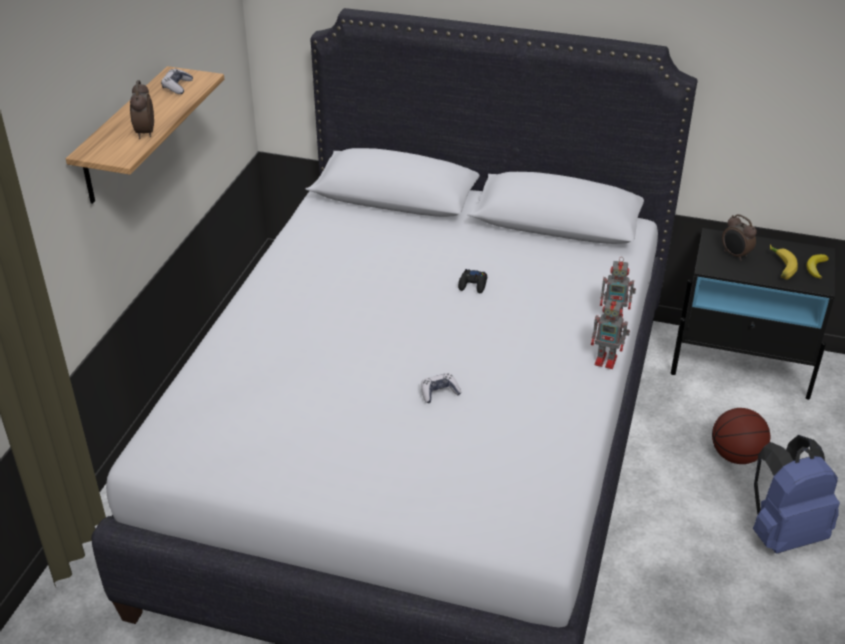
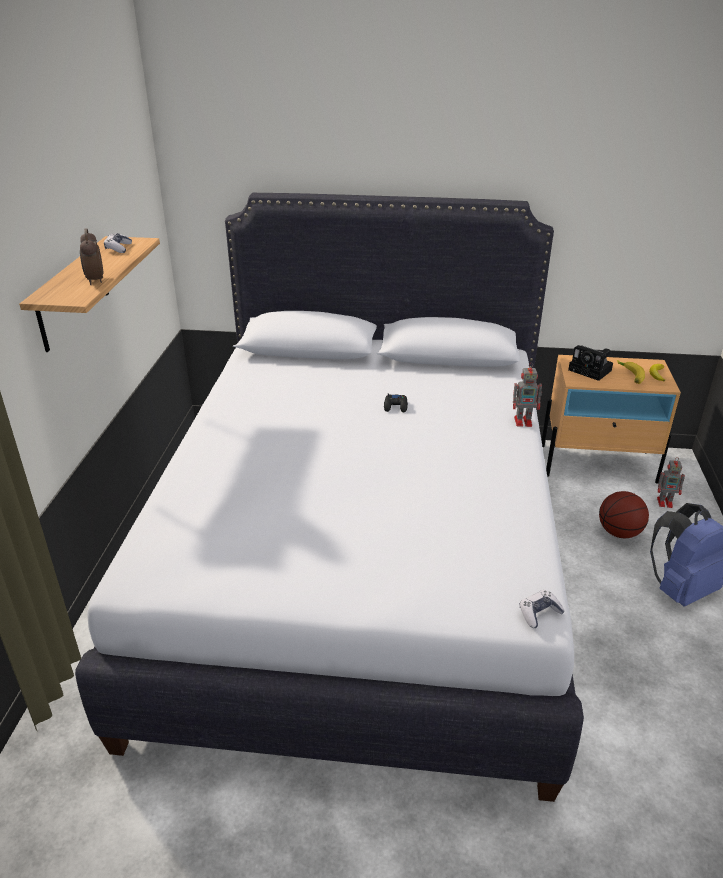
camera: 10 degrees left, 5 degrees down
(439, 392) = (395, 494): game controller -> game controller (539, 613)
(607, 360) = (531, 453): toy robot -> toy robot (665, 502)
(735, 255) = (591, 371): alarm clock -> camera
(742, 365) = (598, 463): black nightstand -> beige nightstand

